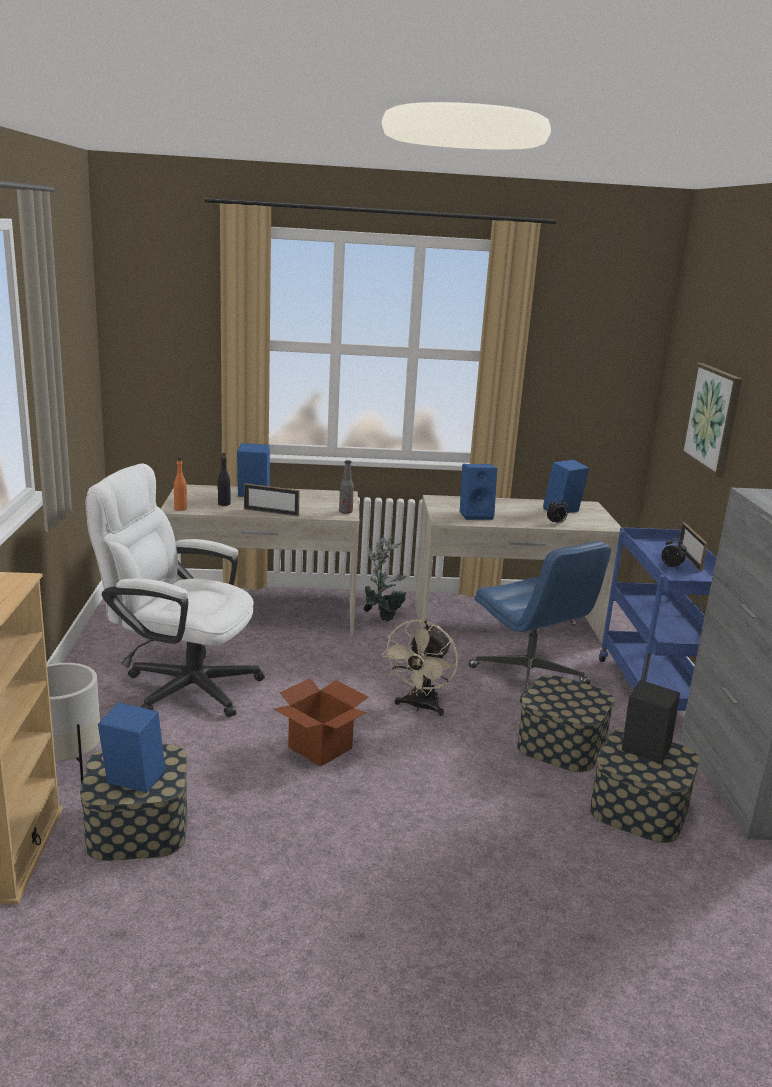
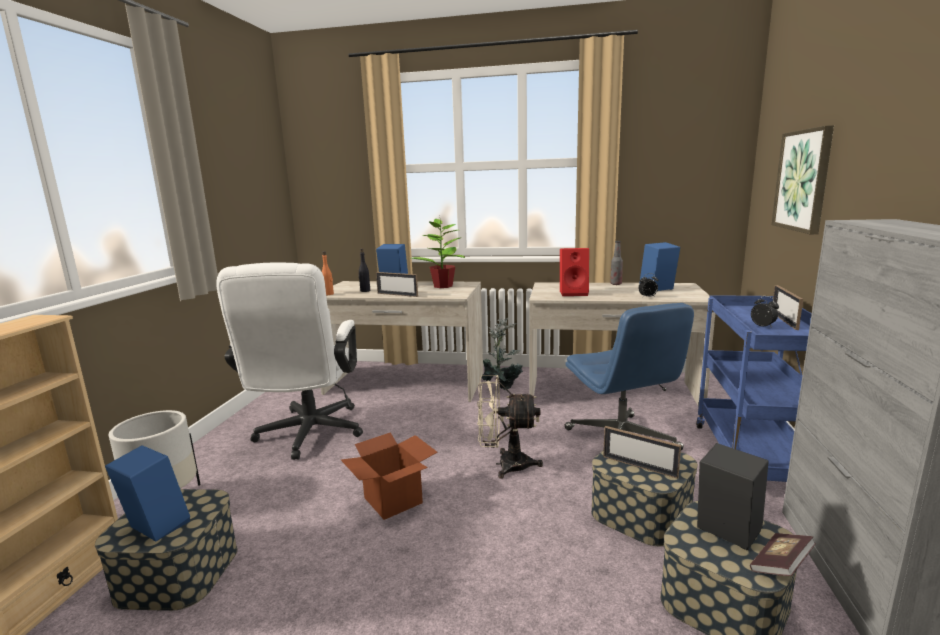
camera: 15 degrees right, 5 degrees down
(180, 684) = (307, 436): white office chair -> white office chair turned 120 degrees counterclockwise
(316, 498) = (442, 286): none -> potted plant
(345, 512) = (459, 293): bottle -> bottle (616, 284)
(420, 707) = (505, 465): beige fan -> beige fan turned 60 degrees clockwise
(476, 515) = (574, 293): blue speaker -> red speaker
(565, 702) = (639, 466): none -> picture frame
(685, 773) = (780, 565): none -> book

